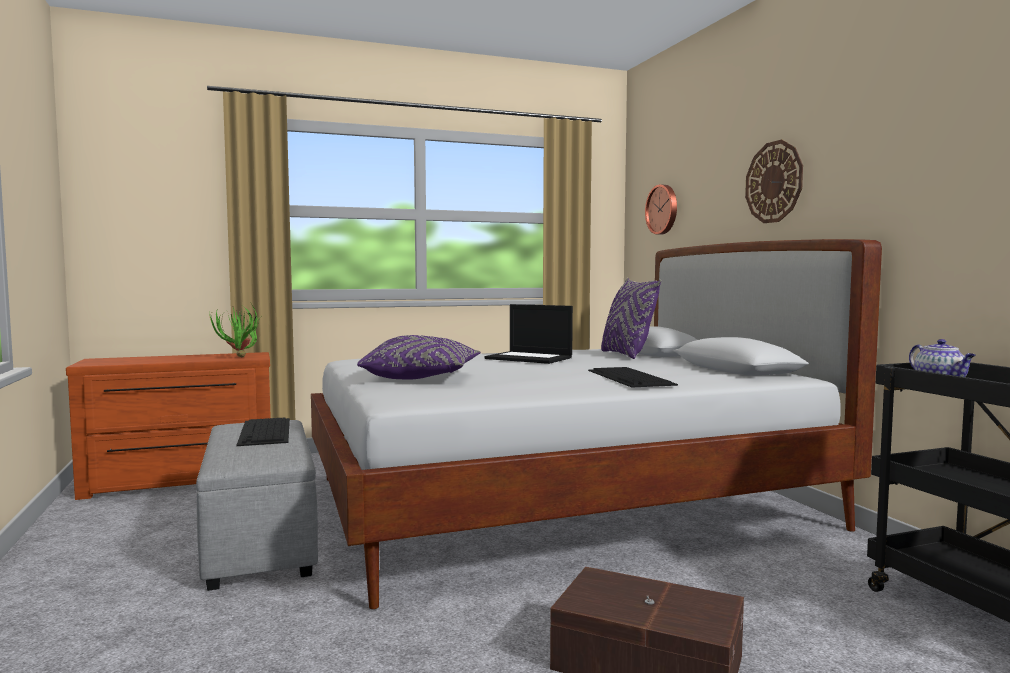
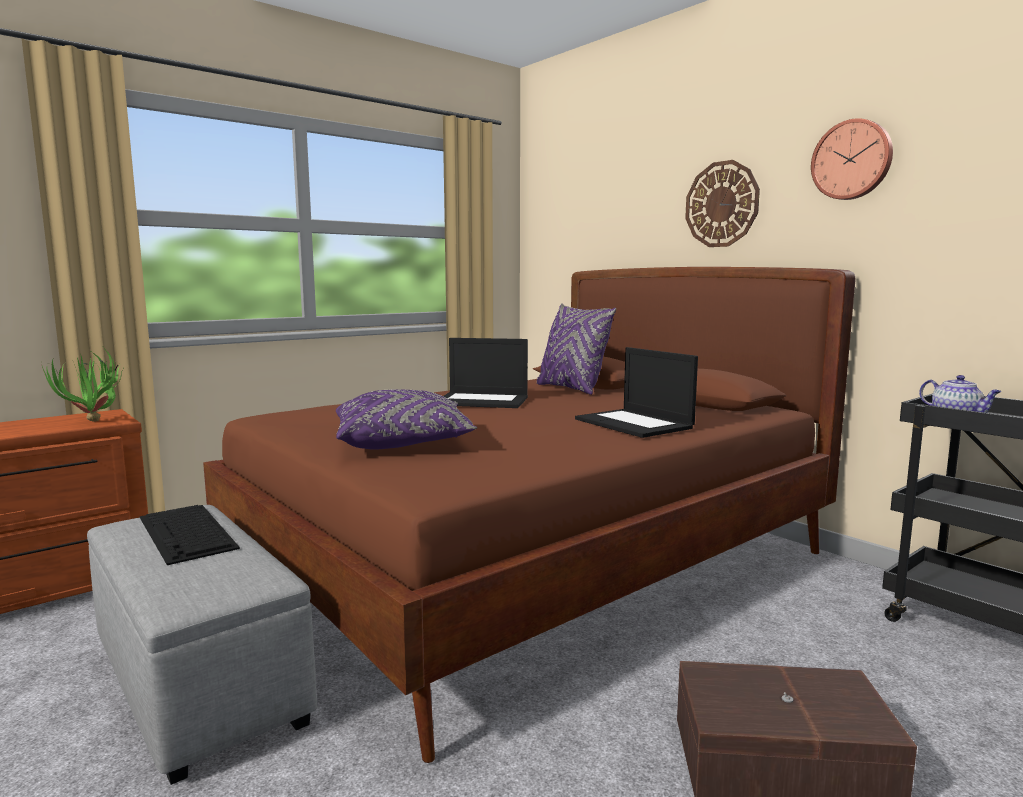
camera: 20 degrees left, 5 degrees up
(560, 504) = (532, 563): white bed -> brown bed
(630, 377) = (635, 424): keyboard -> laptop
(663, 209) = (574, 226): wall clock -> wall clock (852, 160)

